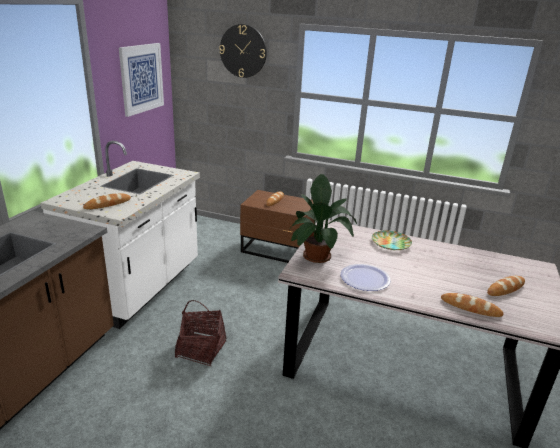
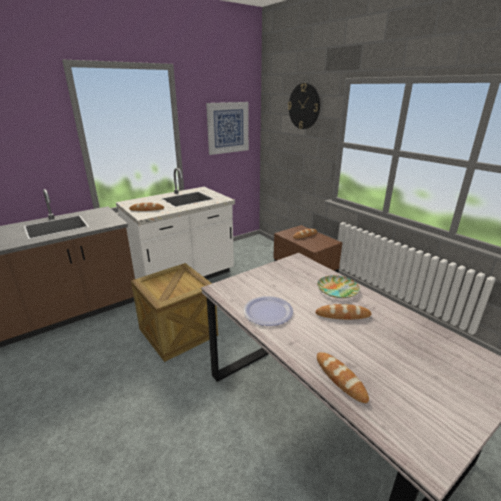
camera: 35 degrees right, 0 degrees up
(201, 349) = (178, 332): basket -> crate
(318, 254) = (256, 280): potted plant -> none
(505, 288) = (415, 376): bread -> bread (342, 315)

